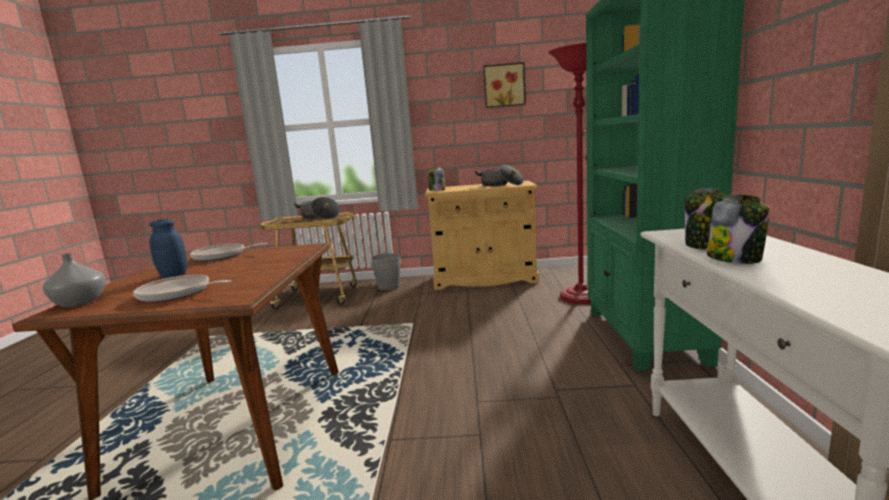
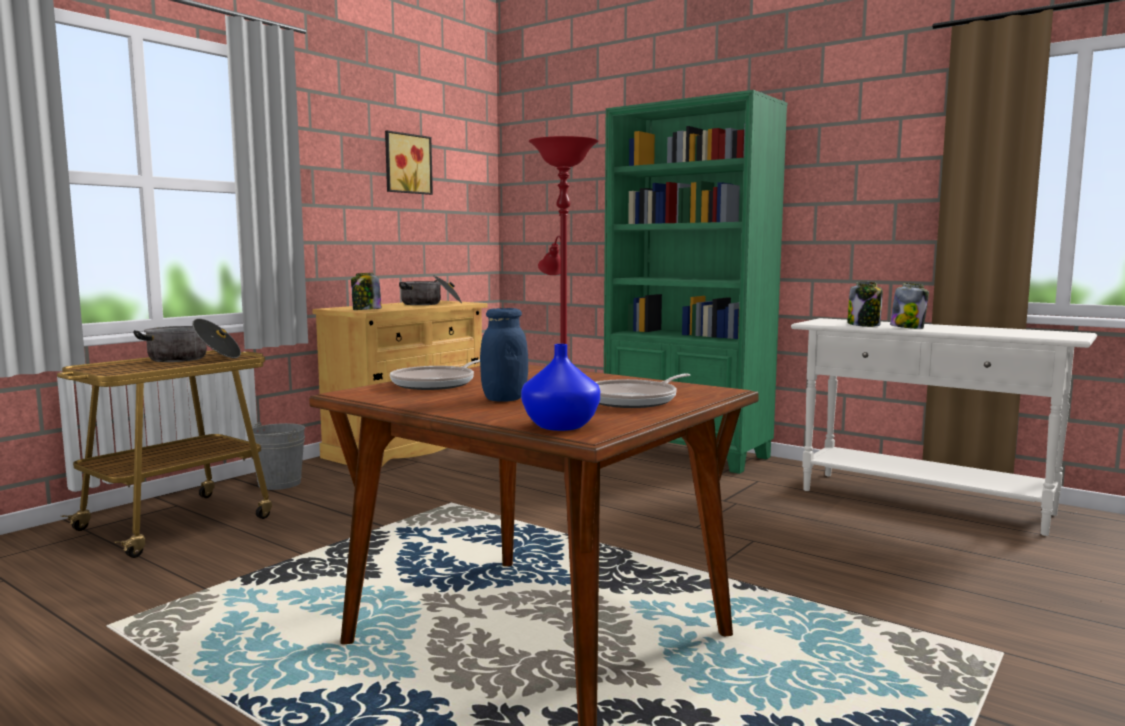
camera: 55 degrees left, 5 degrees down
(81, 302) = (559, 425): grey vase -> blue vase

